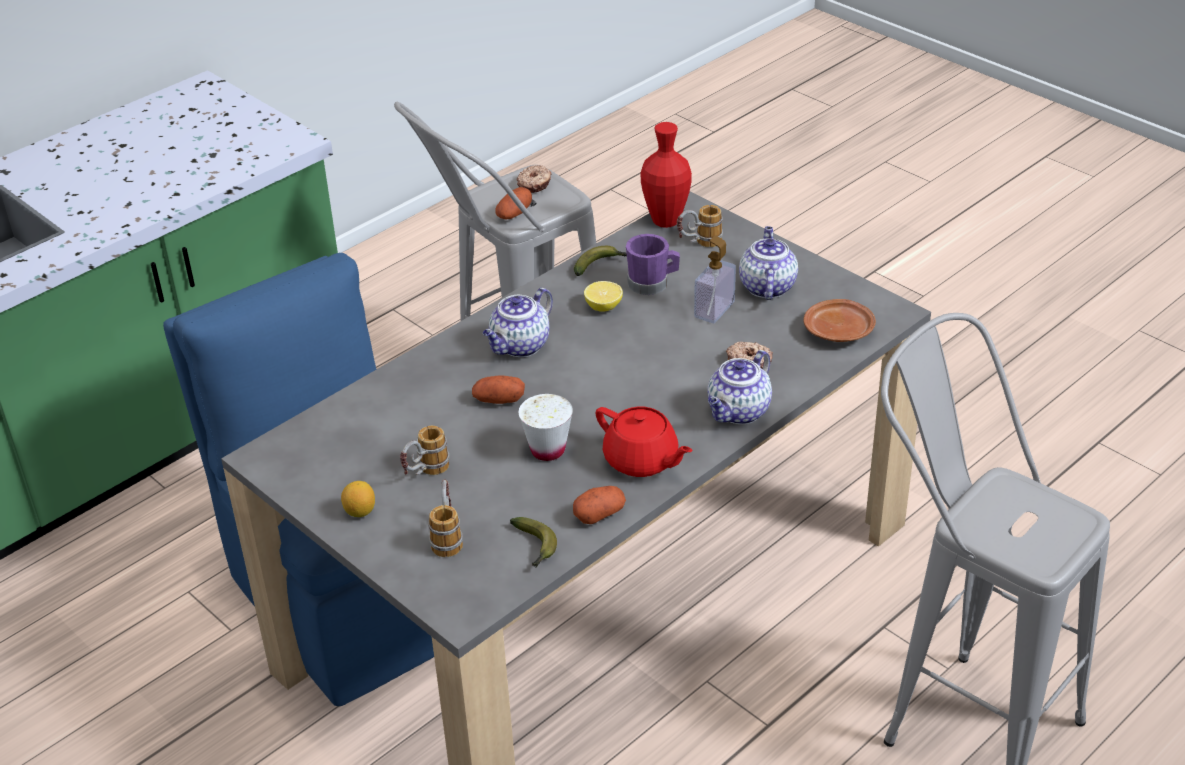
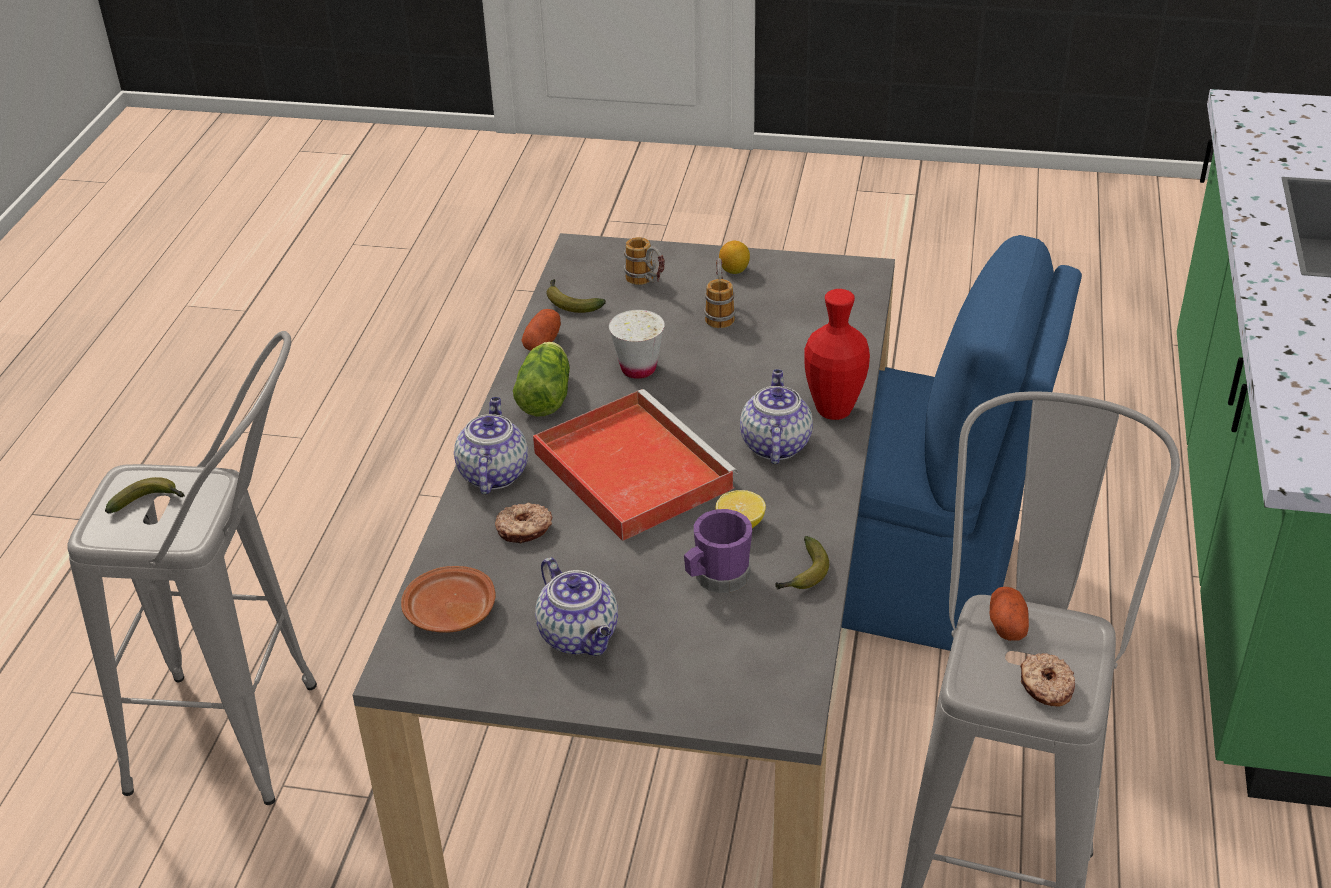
camera: 145 degrees right, 0 degrees up
(498, 400) = (731, 389): potato -> none
(637, 373) = (629, 468): none -> red tray
(642, 461) = (546, 394): red teapot -> lettuce
(666, 221) = (795, 680): red vase -> red vase (834, 411)
(699, 244) = (718, 662): mug -> none
(714, 309) = (615, 576): soap dispenser -> none
(1027, 531) = (149, 502): none -> banana

